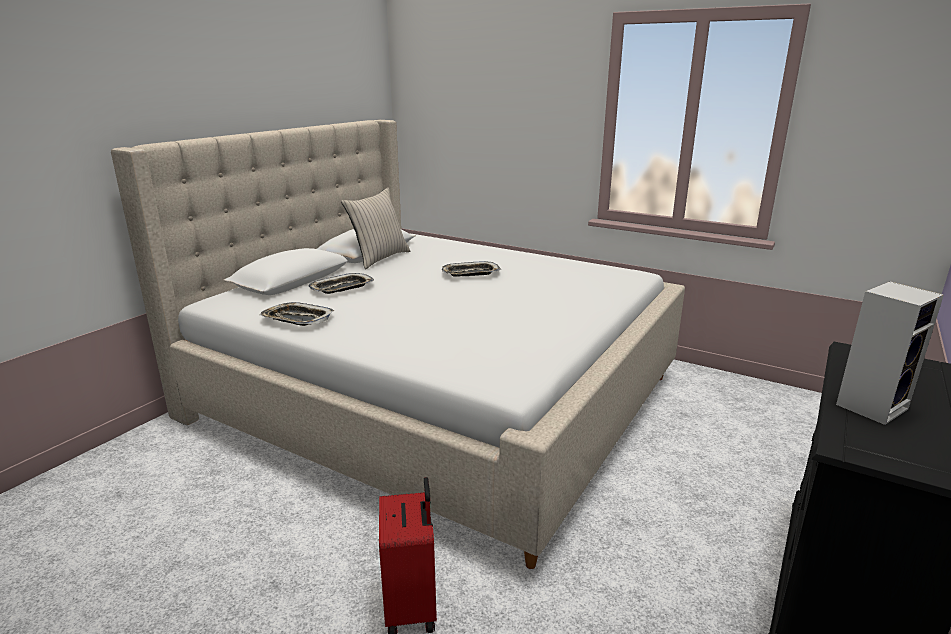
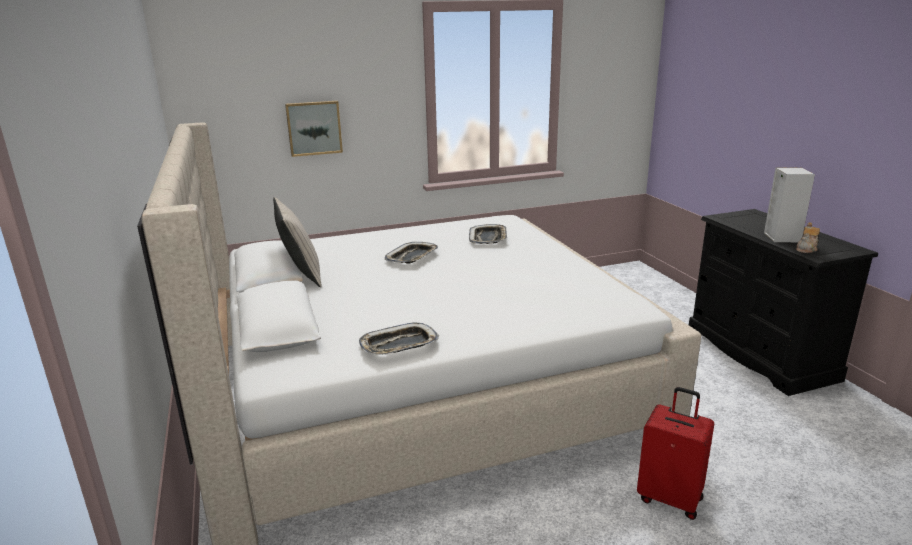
camera: 50 degrees left, 0 degrees up
(341, 288) = (351, 309): tray -> tray (488, 238)
(494, 140) = (314, 128): none -> picture
(861, 434) = (806, 249): none -> teapot

